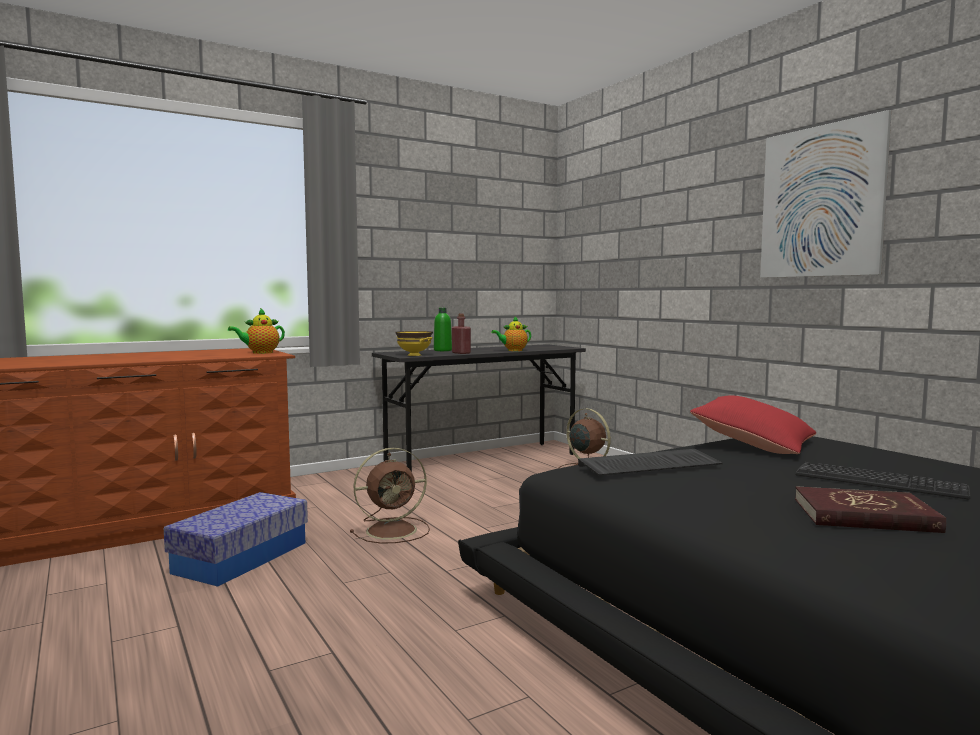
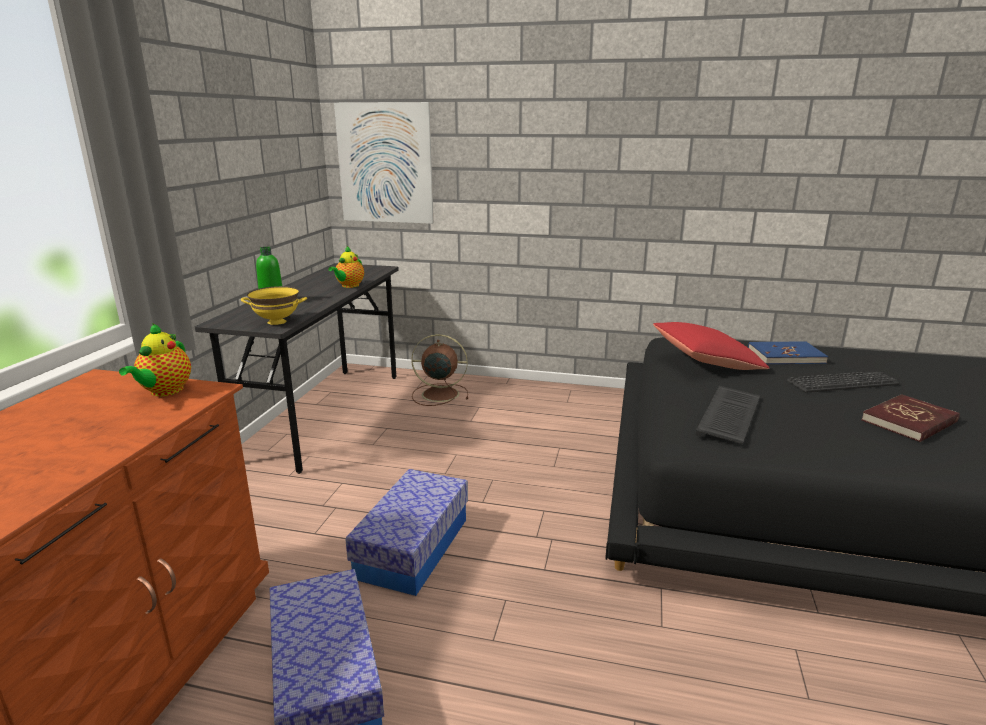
camera: 45 degrees left, 15 degrees up
(393, 530) = (413, 547): brown fan -> storage box
(461, 353) = (314, 304): red bottle -> none
(821, 201) = (669, 133): picture -> picture (385, 163)
(874, 457) = (785, 356): none -> blue book

